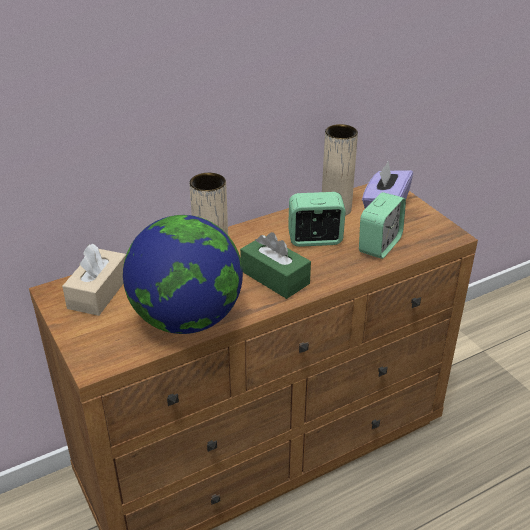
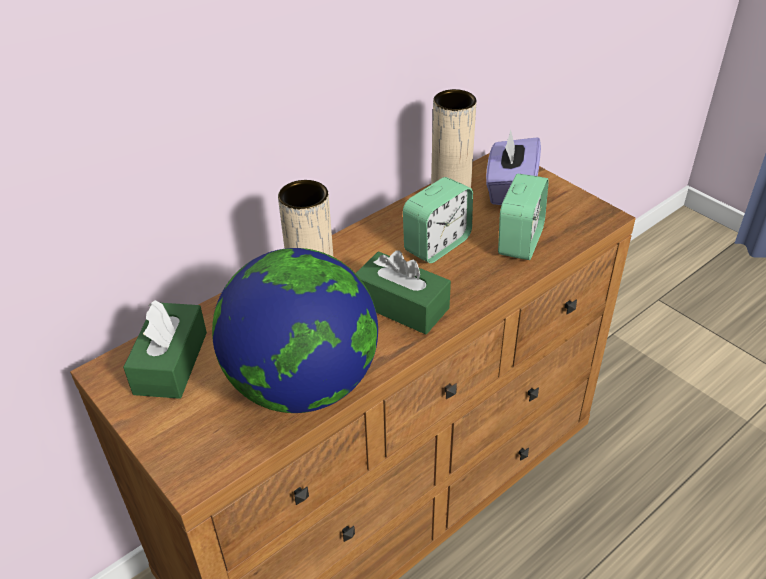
camera: 10 degrees left, 5 degrees up
(98, 292) = (171, 363): beige tissue box -> green tissue box
(315, 240) = (437, 245): alarm clock -> alarm clock turned 150 degrees clockwise

